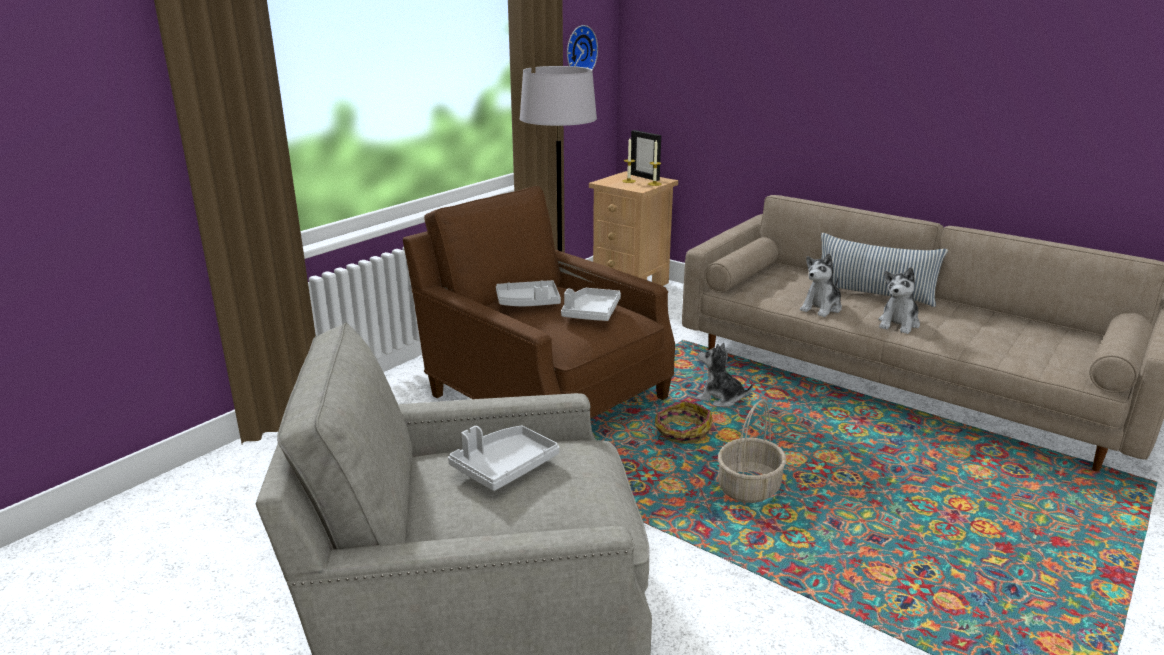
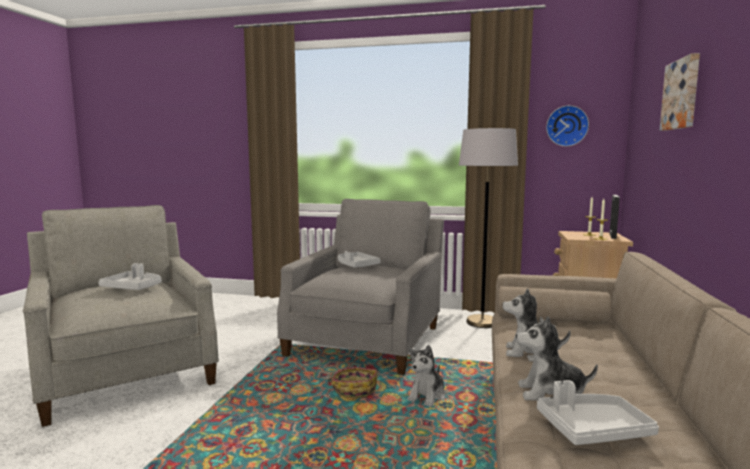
camera: 65 degrees right, 15 degrees down
(544, 394) = (367, 339): brown armchair -> grey armchair
(591, 313) = (355, 276): grey tray -> grey tray (592, 429)
(720, 398) = (427, 396): plush toy -> plush toy turned 150 degrees counterclockwise
(749, 488) = (286, 430): basket -> none
(767, 39) = (682, 94): none -> picture
(873, 294) = (624, 375): pillow -> none

